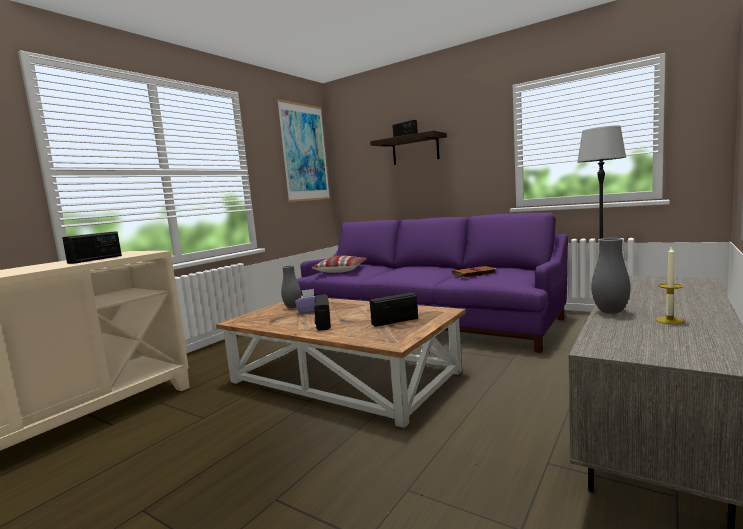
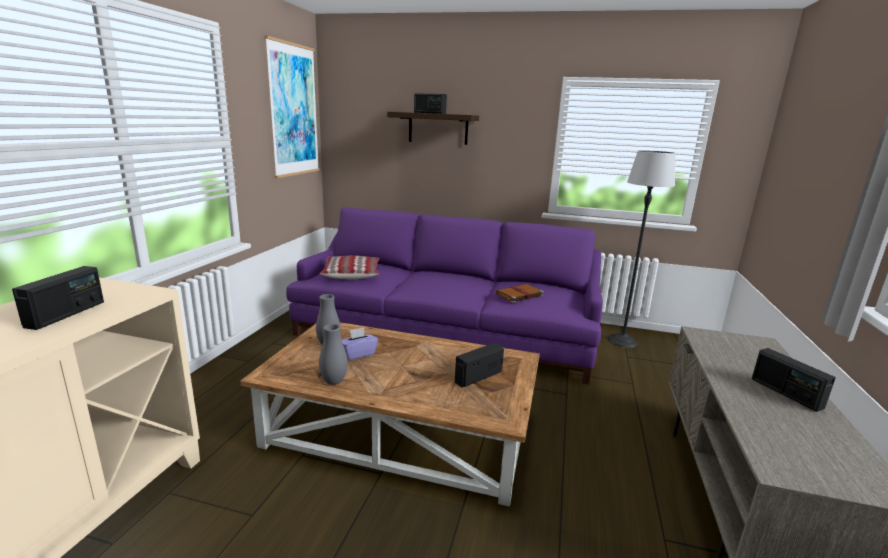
camera: 20 degrees left, 10 degrees up
(323, 323) = (393, 380): radio -> radio (786, 393)
(610, 312) = (735, 400): grey vase -> grey vase (334, 382)
(669, 320) = (794, 417): candle -> none

